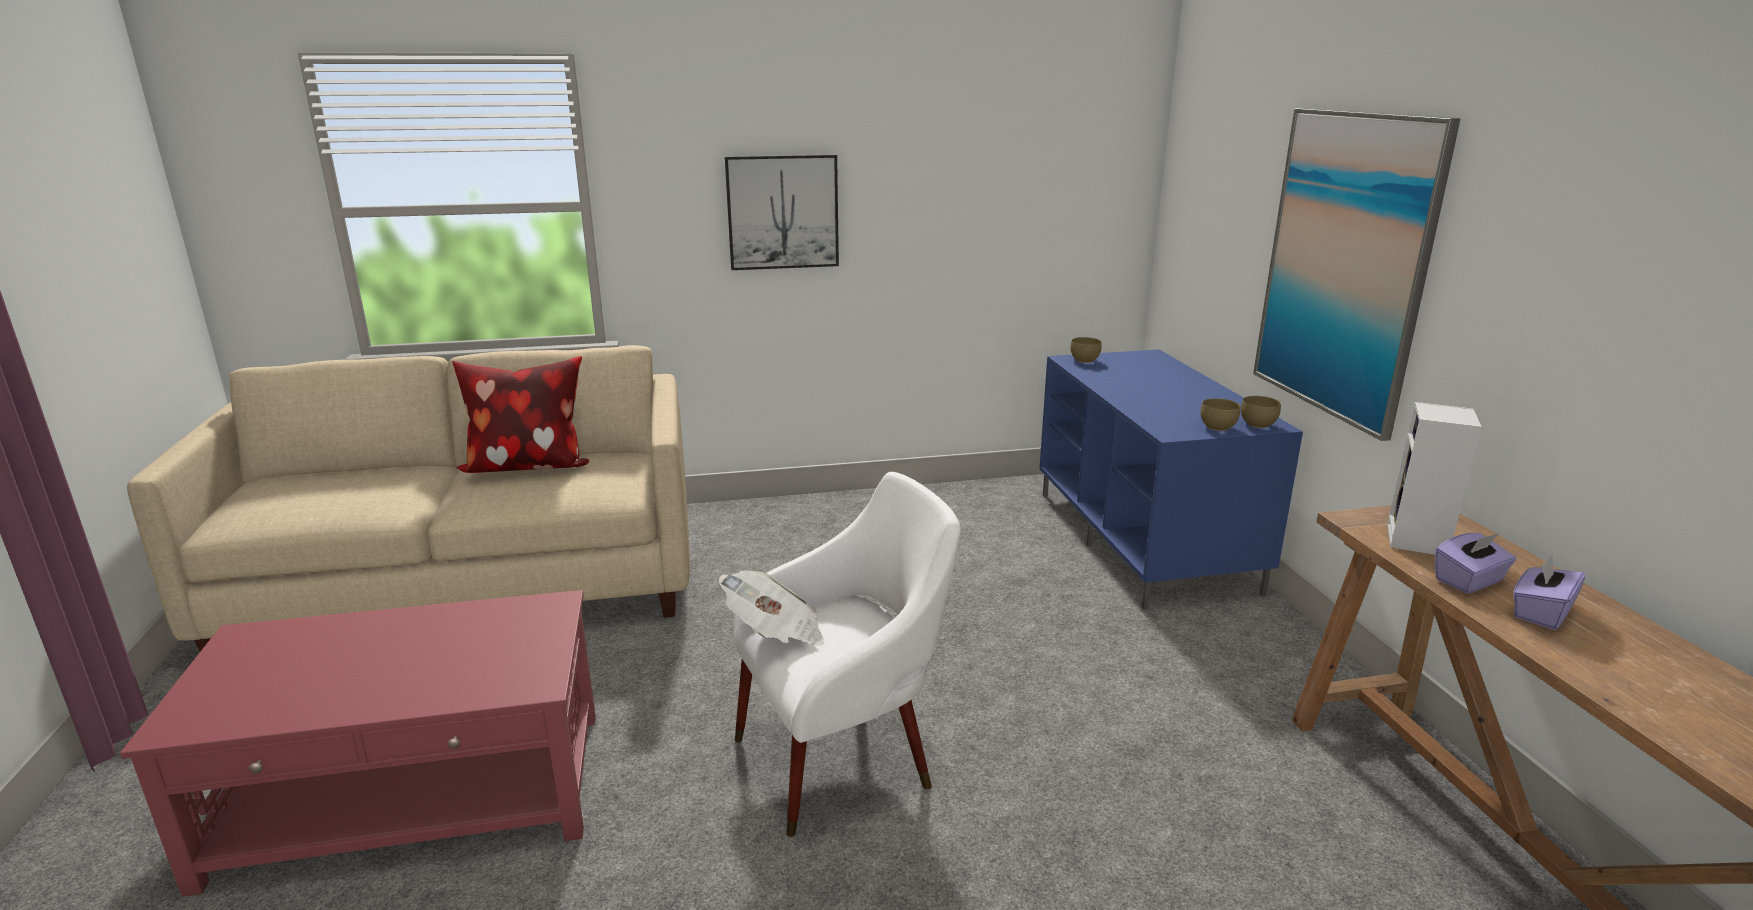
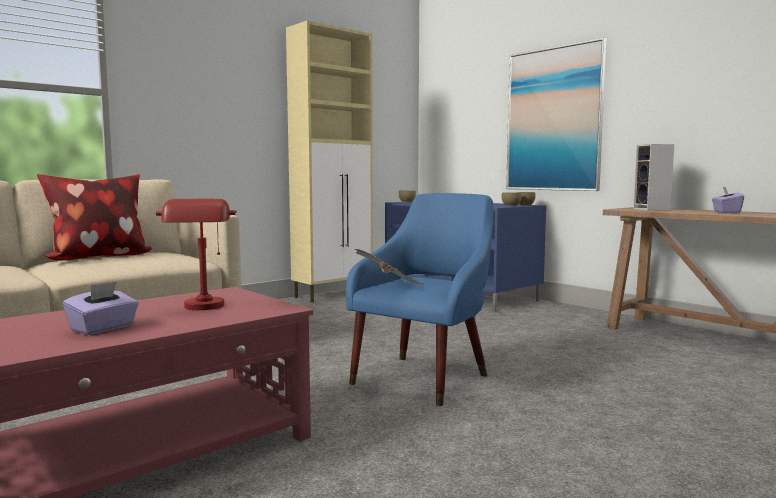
camera: 30 degrees left, 15 degrees down
(465, 656) = (203, 309): none -> red table lamp
(782, 212) = (233, 110): picture -> none
(844, 757) = (425, 376): white armchair -> blue armchair
(943, 495) = (334, 294): none -> beige cabinet
(1469, 581) = (689, 211): purple tissue box -> purple tissue box (103, 328)

